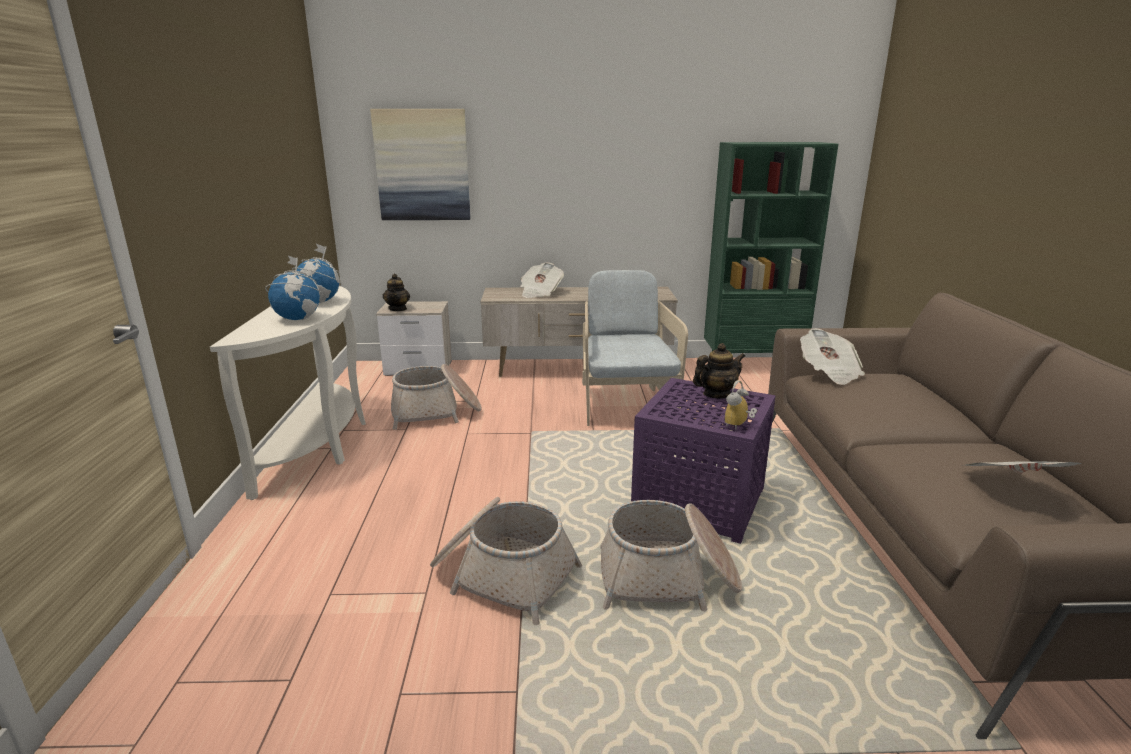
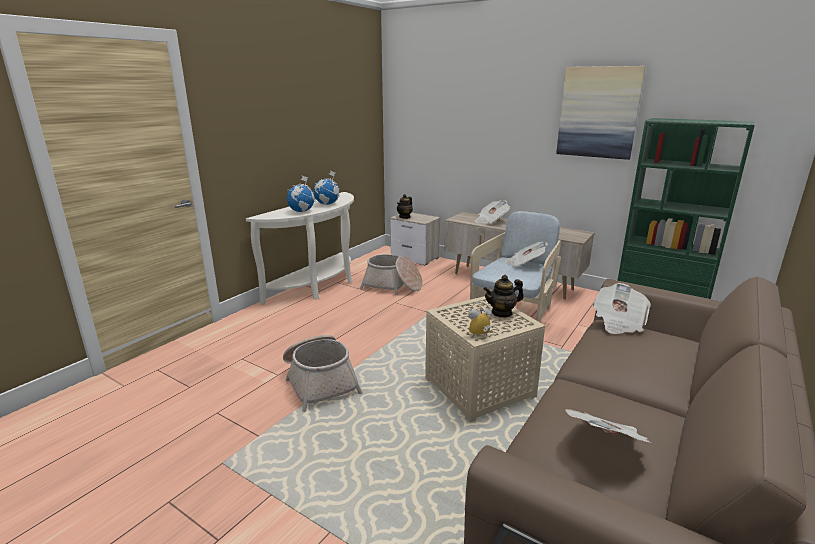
camera: 35 degrees right, 0 degrees up
(422, 165) = (434, 125): picture -> picture (598, 112)
(631, 337) = (524, 264): none -> newspaper
(668, 578) = (399, 421): basket -> none
(700, 503) = (479, 389): purple side table -> beige side table
(716, 394) = (502, 313): teapot -> teapot turned 150 degrees clockwise

